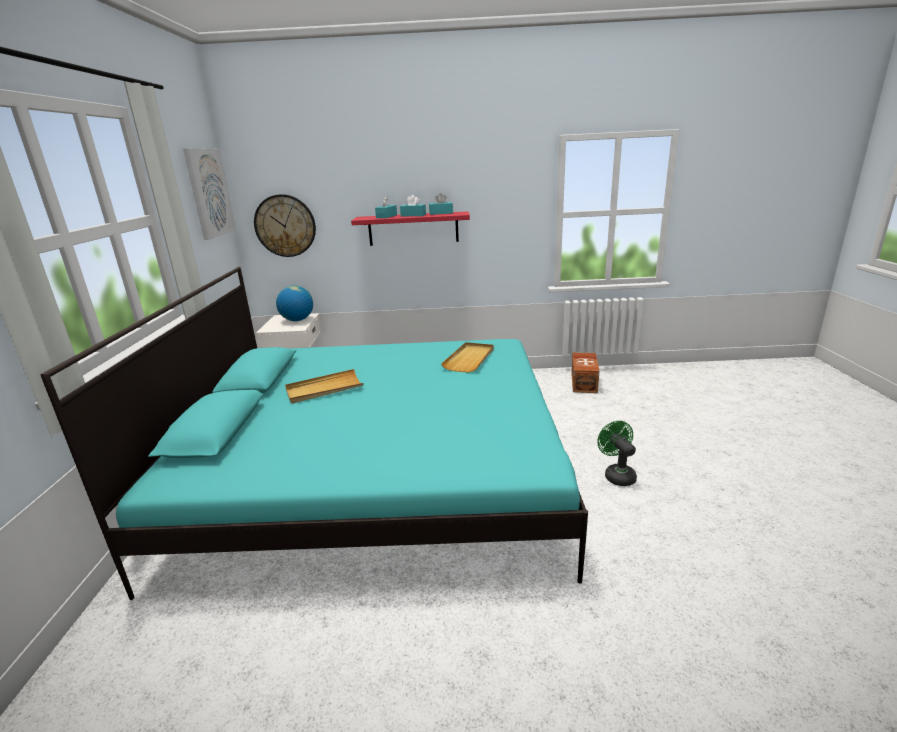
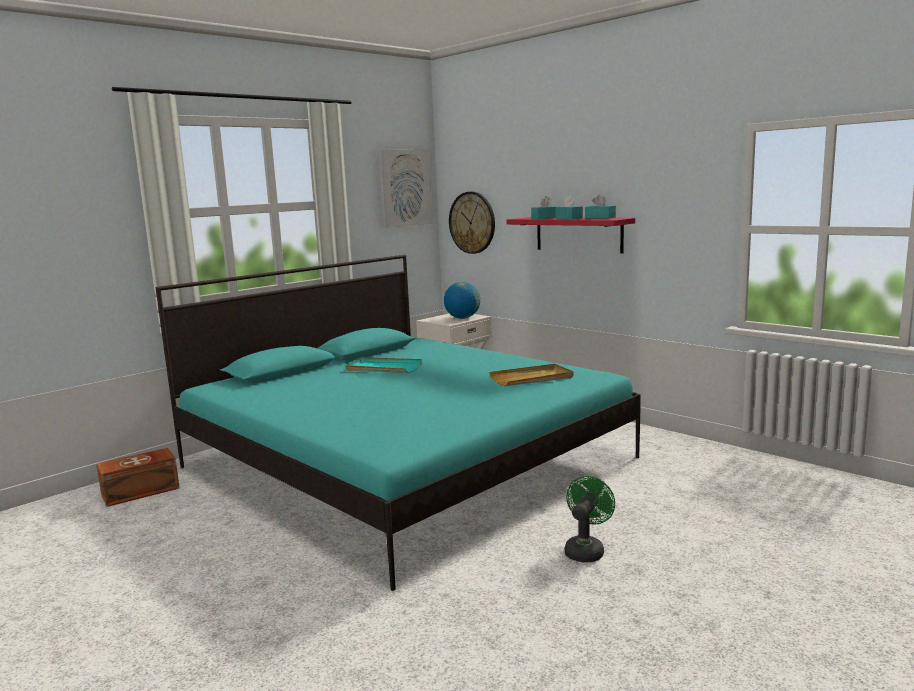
camera: 45 degrees right, 10 degrees down
(324, 389) = (383, 368): beige tray -> turquoise tray
(584, 382) = (742, 470): brown storage box -> brown storage box (142, 491)

